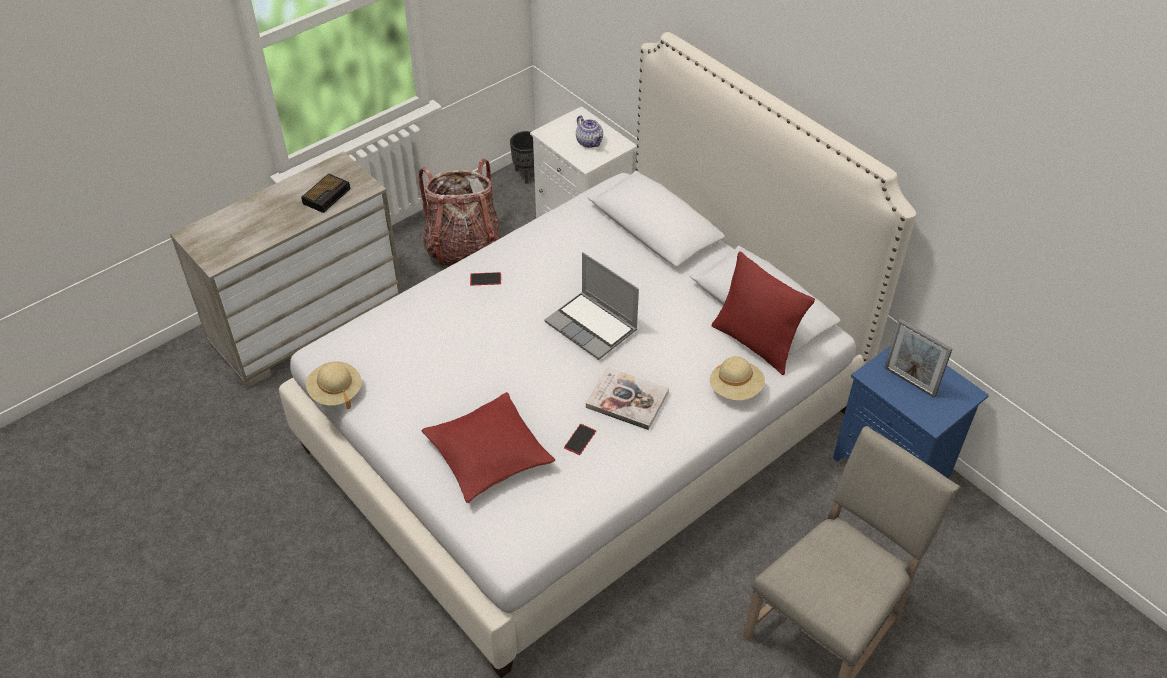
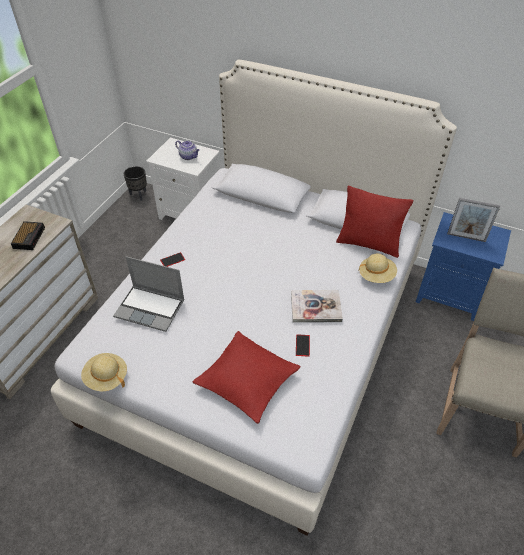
camera: 25 degrees left, 0 degrees up
(463, 248) = (121, 251): backpack -> none
(593, 327) = (263, 267): laptop -> laptop (151, 308)

